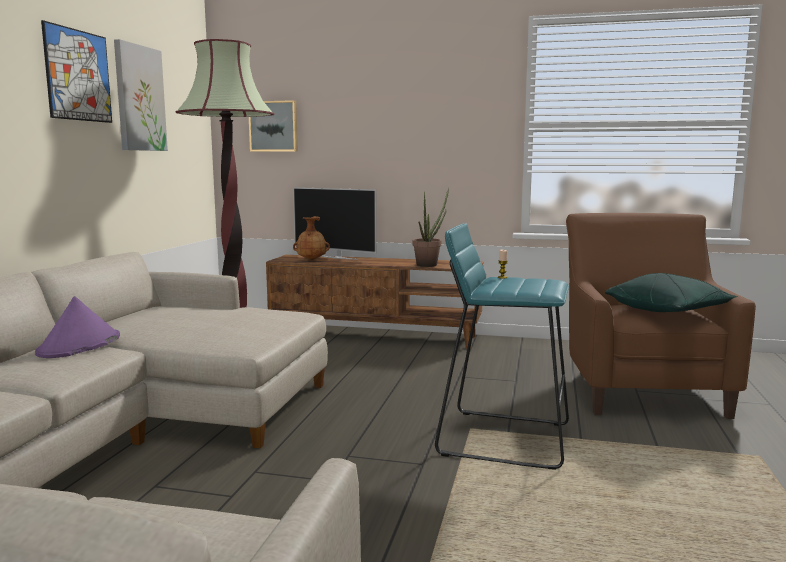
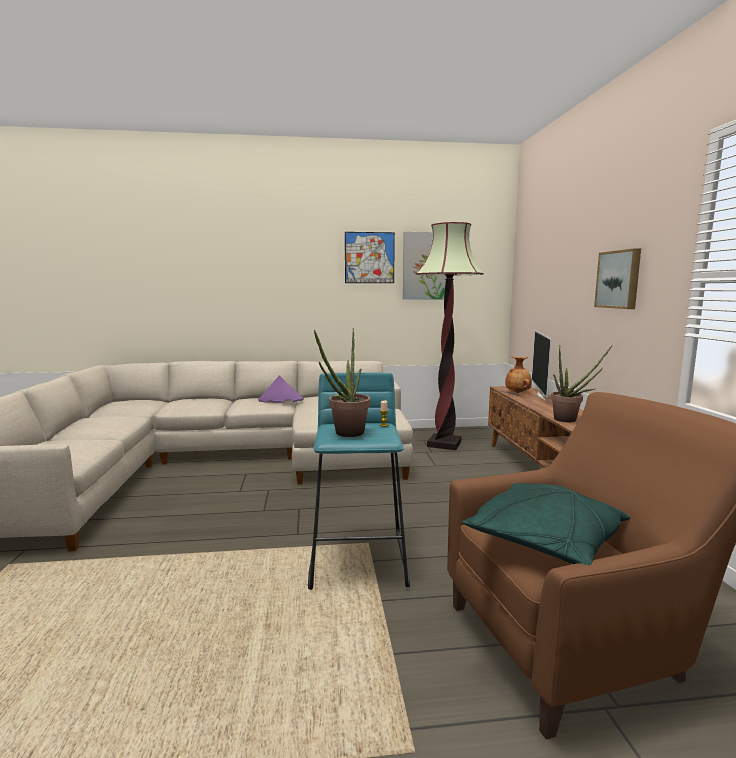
camera: 70 degrees right, 0 degrees up
(274, 126) = (534, 279): picture -> picture (619, 279)
(531, 287) = (345, 434): none -> potted plant

